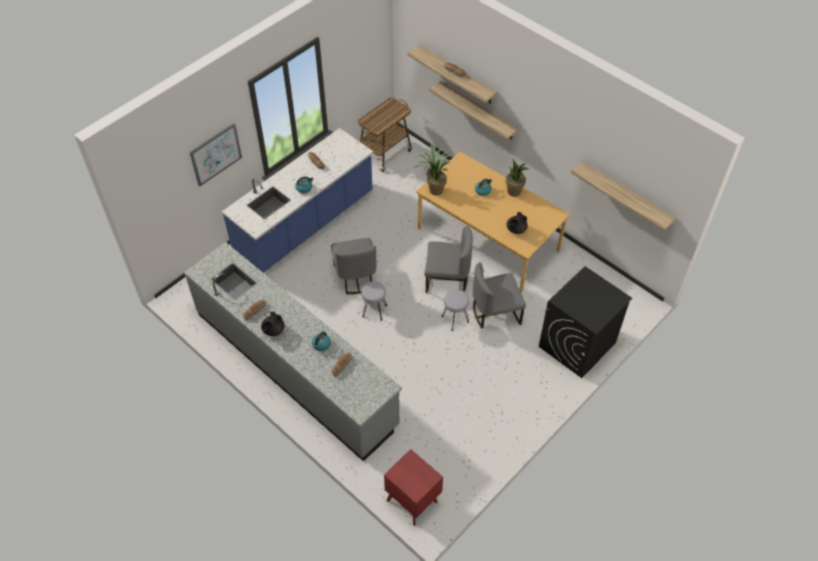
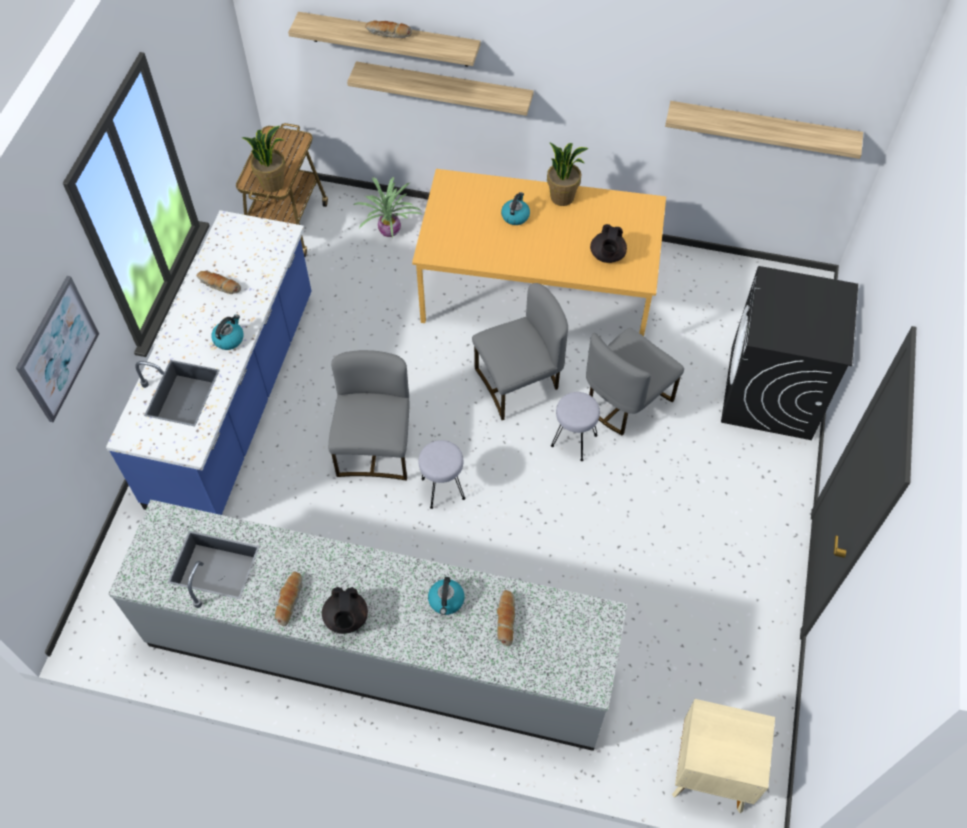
camera: 30 degrees left, 5 degrees up
(355, 277) = (375, 448): grey chair -> grey chair turned 135 degrees counterclockwise
(412, 500) = (710, 771): red nightstand -> beige nightstand
(436, 190) = (443, 246): potted plant -> potted plant (272, 183)

